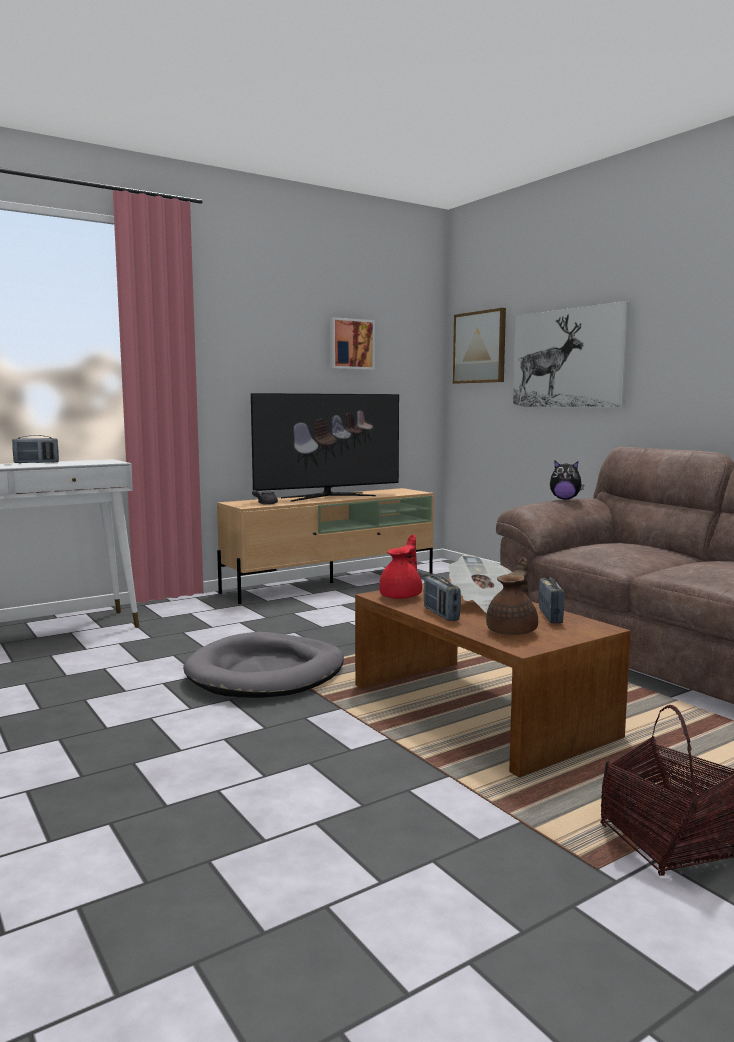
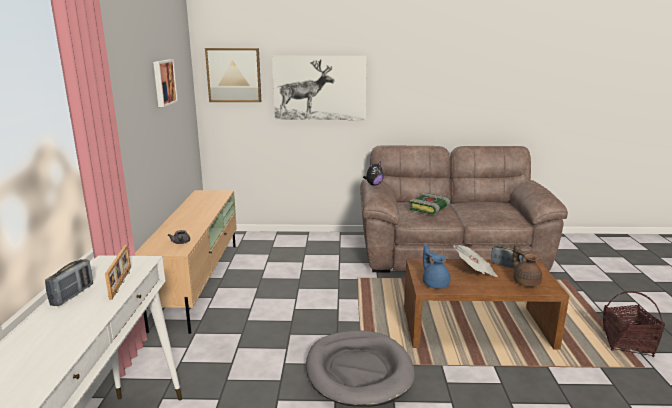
camera: 55 degrees left, 10 degrees up
(67, 464) = (121, 282): none -> picture frame
(328, 497) = (189, 217): television -> none
(402, 596) = (435, 283): red teapot -> blue teapot
(441, 614) = (482, 287): radio -> none
(623, 548) = (429, 209): none -> book

